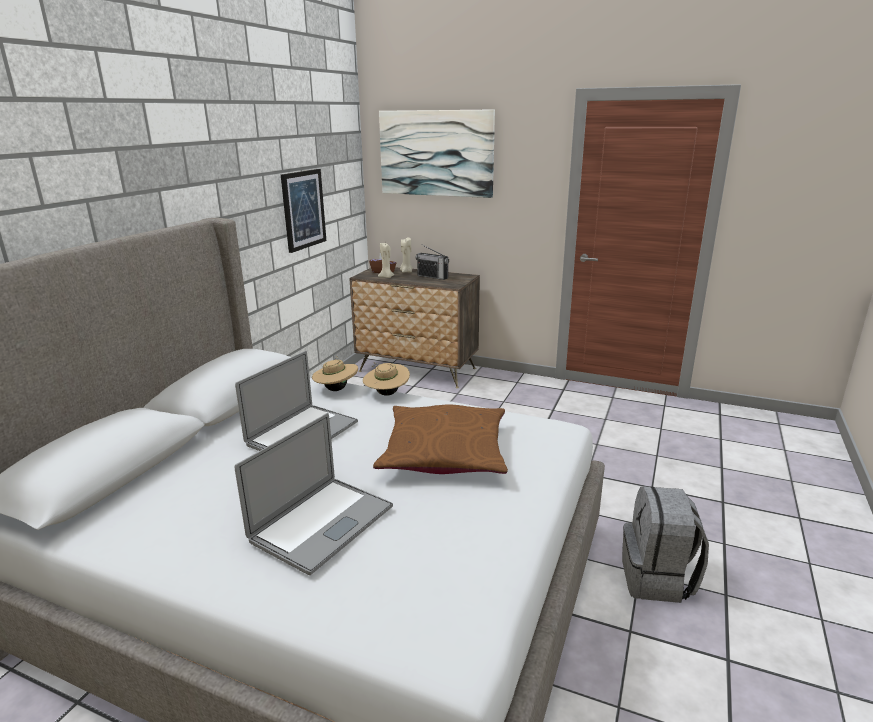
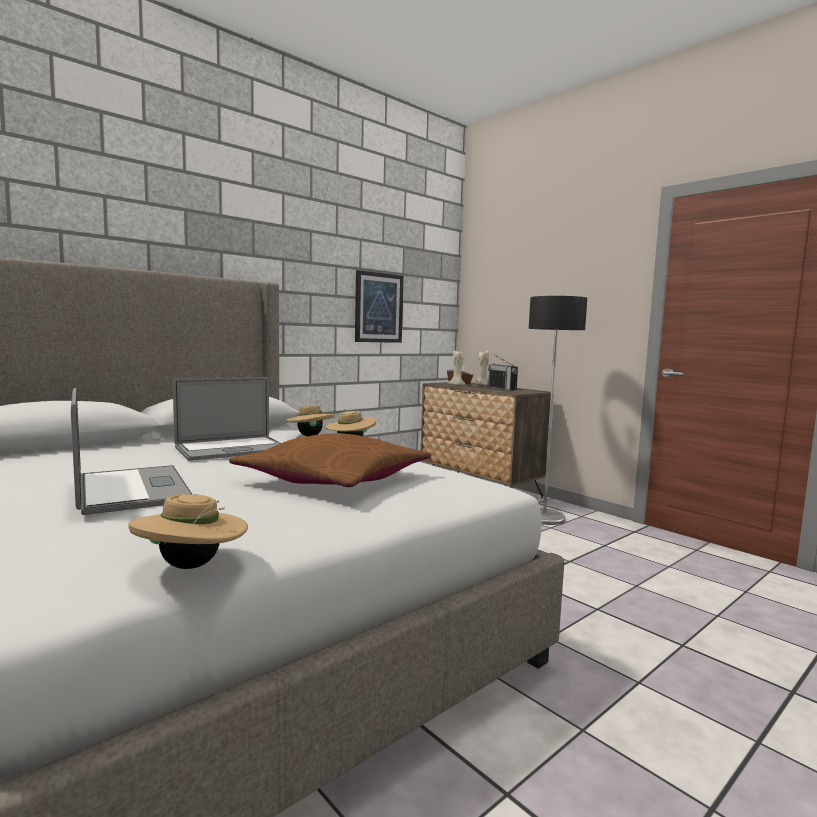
camera: 25 degrees right, 15 degrees down
(322, 523) = (131, 489): laptop -> laptop turned 90 degrees counterclockwise
(436, 153) = (521, 269): picture -> none
(491, 391) = (544, 517): none -> floor lamp
(495, 588) = (191, 566): none -> beige hat
(657, 579) = (605, 747): grey backpack -> none

